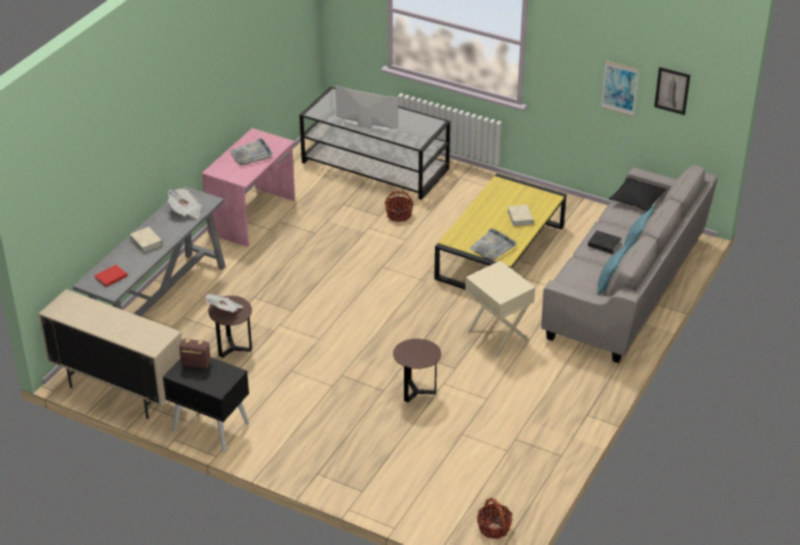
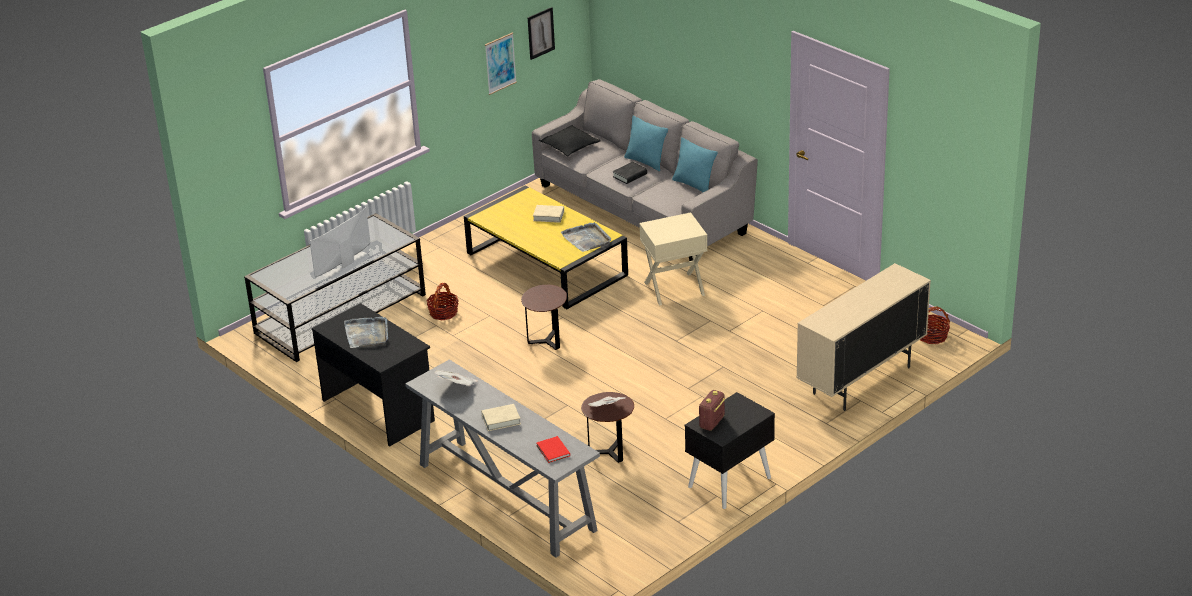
camera: 70 degrees left, 5 degrees down
(119, 391) = (642, 540): beige cabinet -> beige cabinet (861, 381)
(253, 216) = (379, 409): pink desk -> black desk
(416, 392) = (734, 347): brown side table -> brown side table (547, 341)

